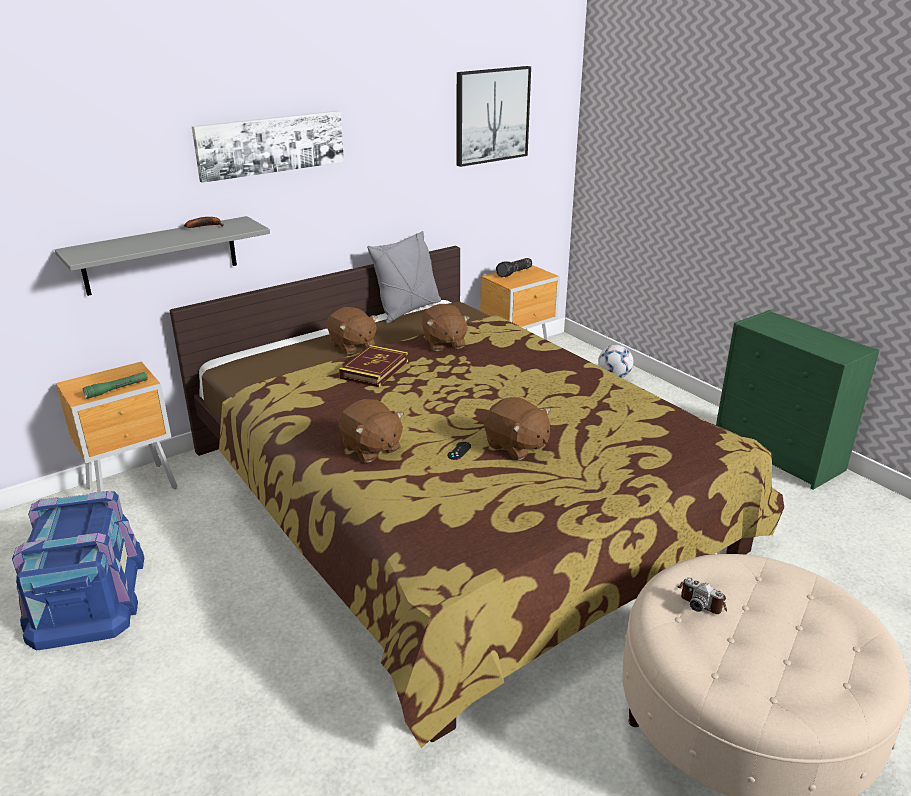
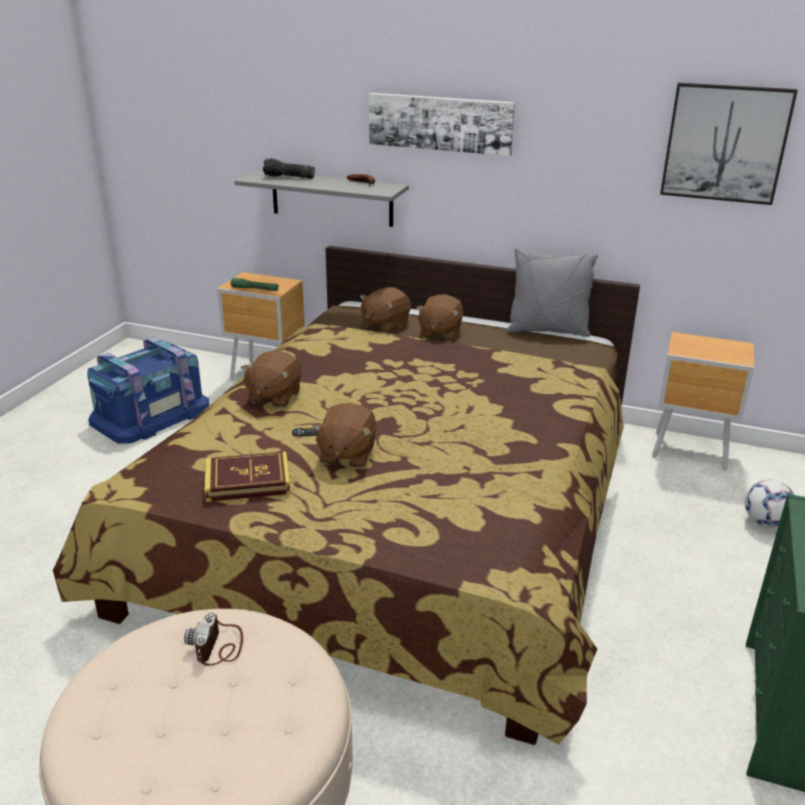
camera: 55 degrees right, 0 degrees up
(374, 370) = (402, 354): book -> book (248, 481)
(444, 343) = (494, 363): brown plush toy -> brown plush toy (384, 325)
(515, 273) = (712, 344): flashlight -> flashlight (288, 177)

